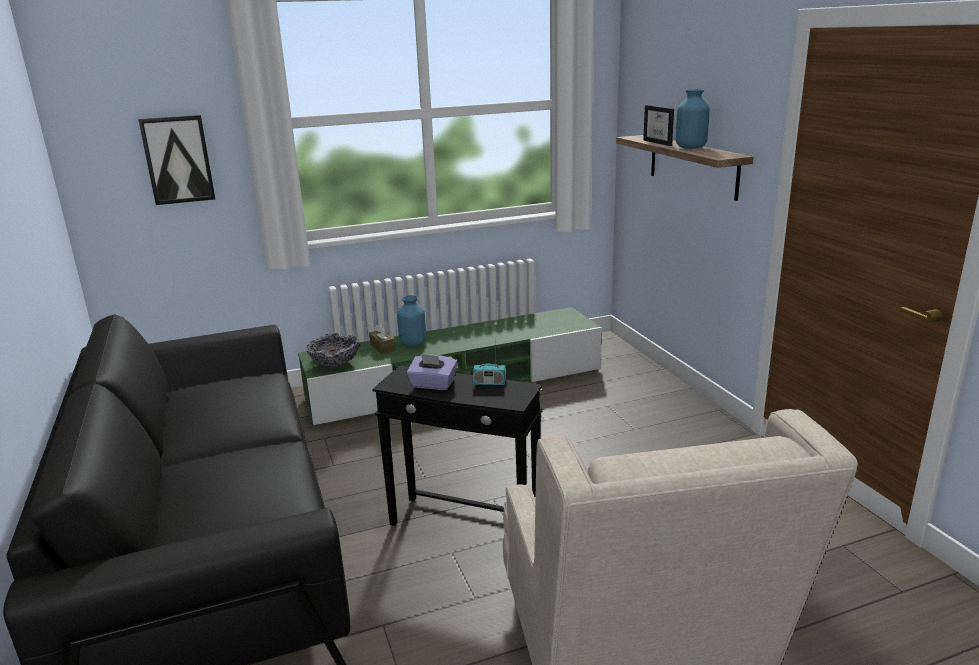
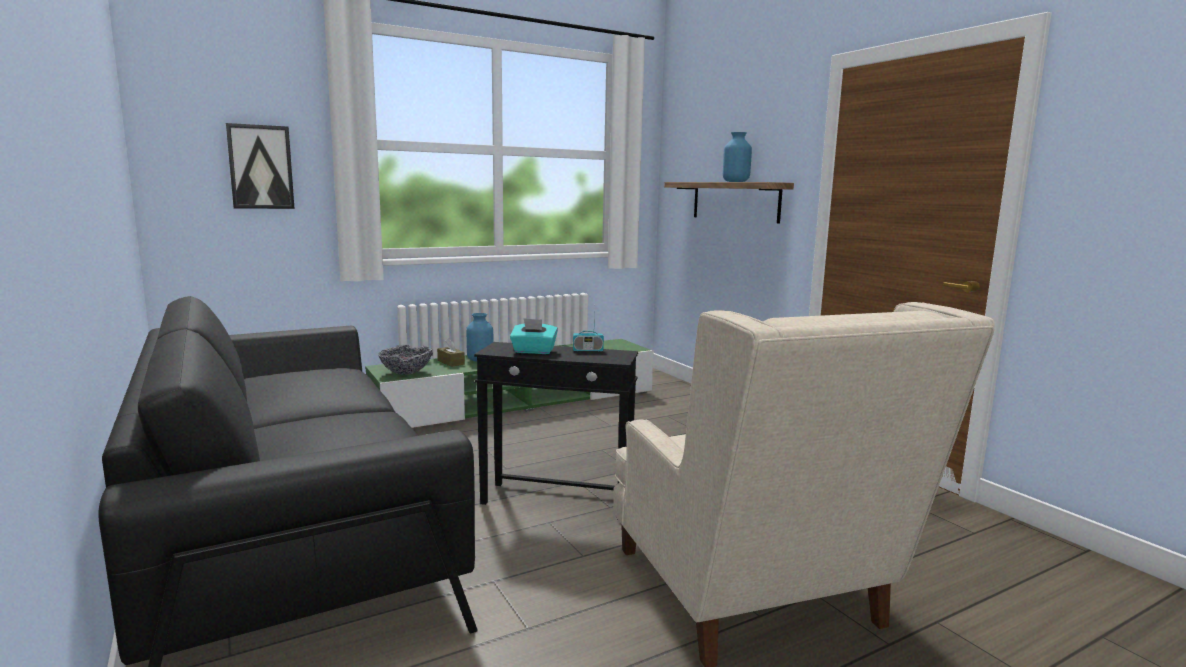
camera: 10 degrees left, 10 degrees down
(433, 385) = (533, 351): purple tissue box -> turquoise tissue box
(662, 143) = (708, 181): picture frame -> none

